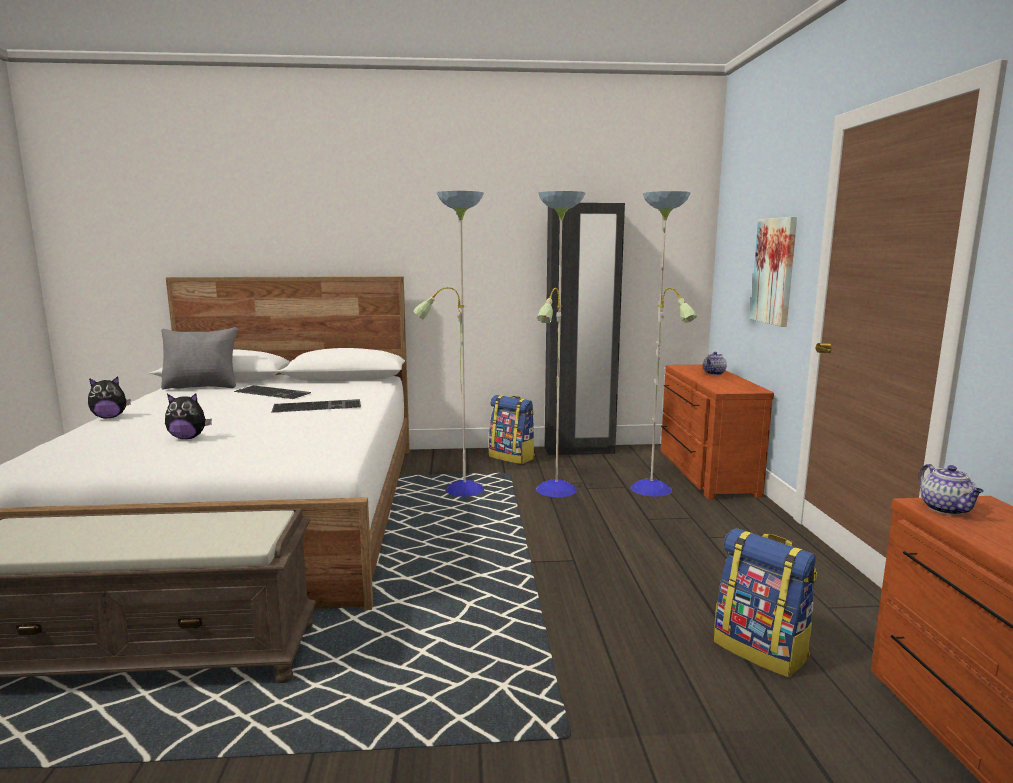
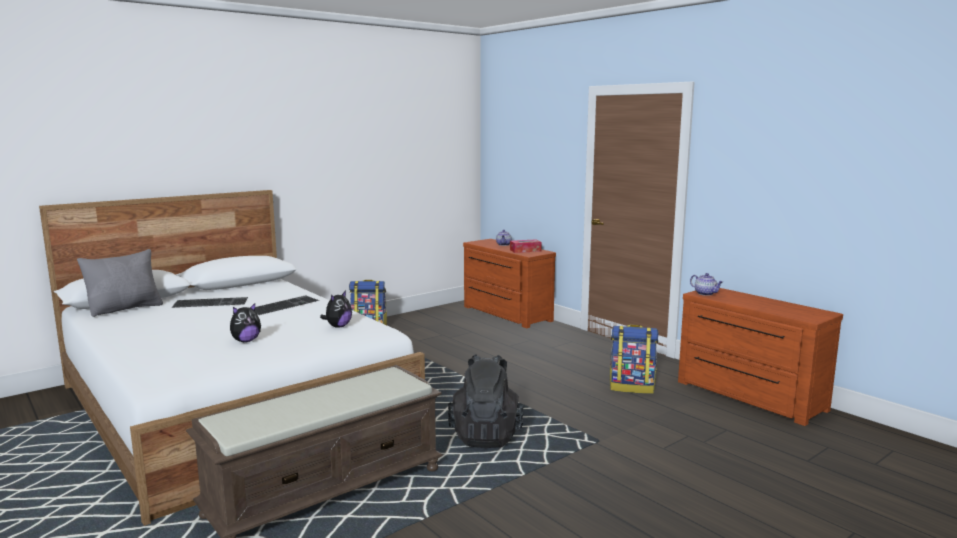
camera: 35 degrees left, 0 degrees up
(110, 417) = (121, 343): plush toy -> plush toy (338, 326)
(424, 652) = (486, 435): none -> black backpack
(556, 490) = (432, 343): floor lamp -> none
(579, 450) = (409, 316): black wardrobe -> none
(729, 384) = (525, 250): none -> tissue box
(774, 271) = (546, 174): picture -> none

